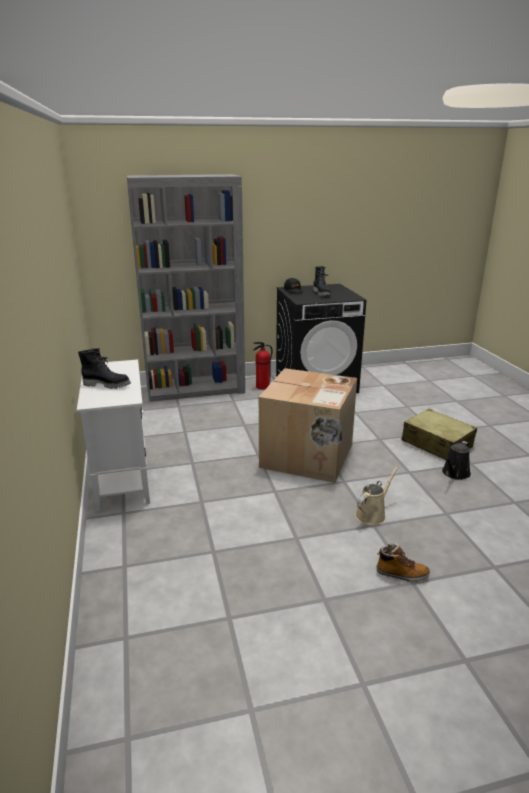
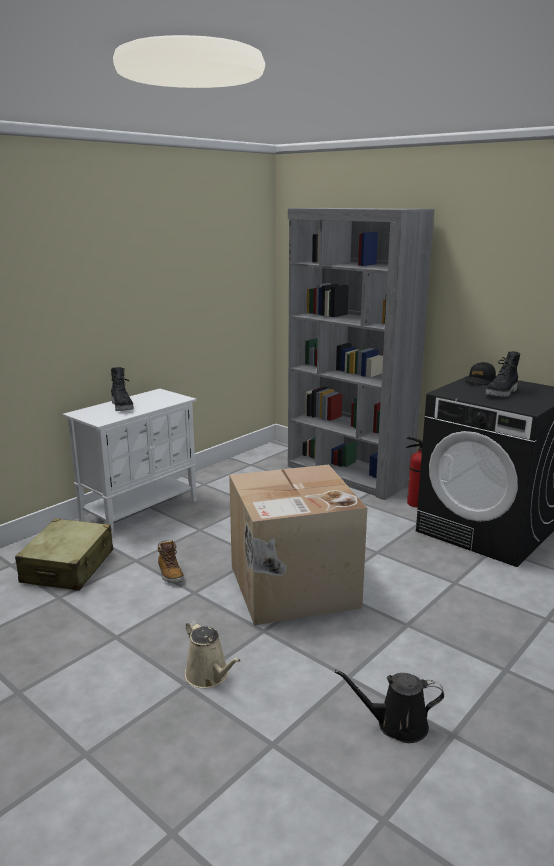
camera: 55 degrees right, 5 degrees down
(372, 514) = (209, 676): beige watering can -> beige watering can turned 45 degrees clockwise
(401, 574) = (97, 739): boot -> boot (170, 573)
(436, 444) = (466, 681): beige suitcase -> beige suitcase (68, 567)

